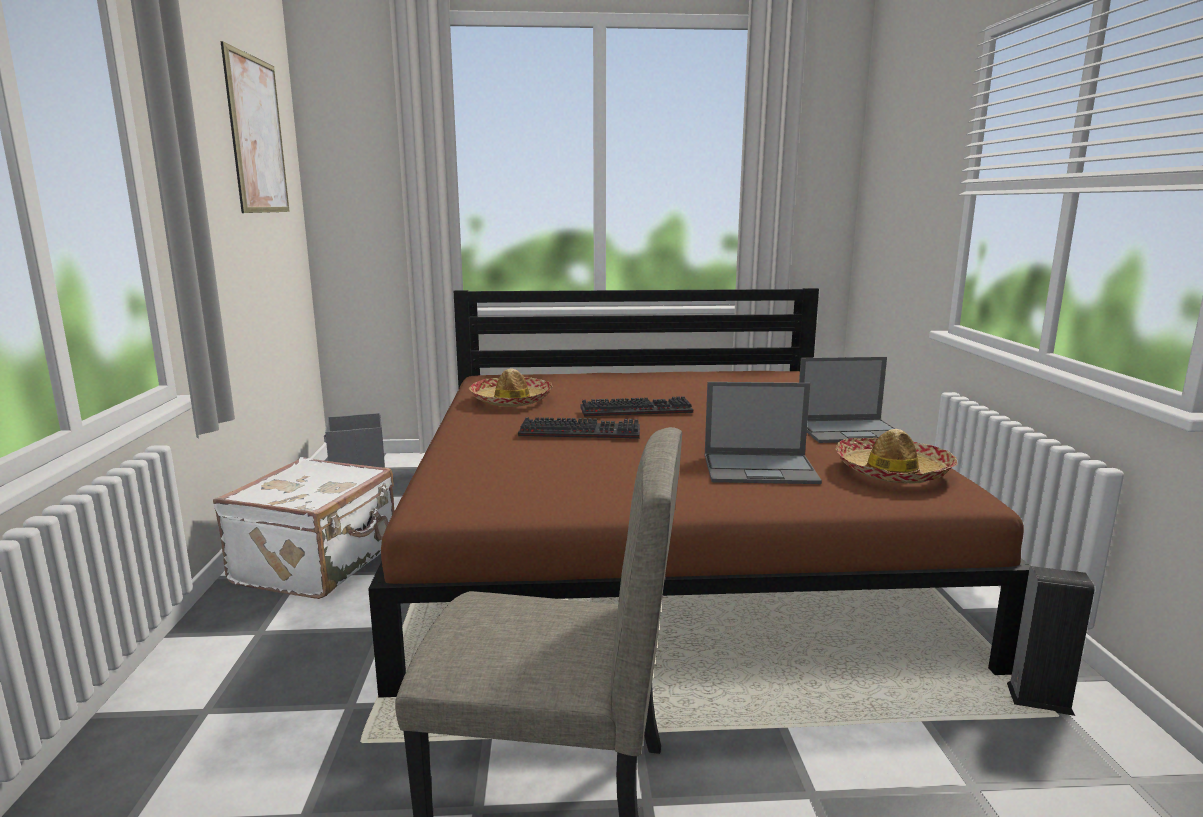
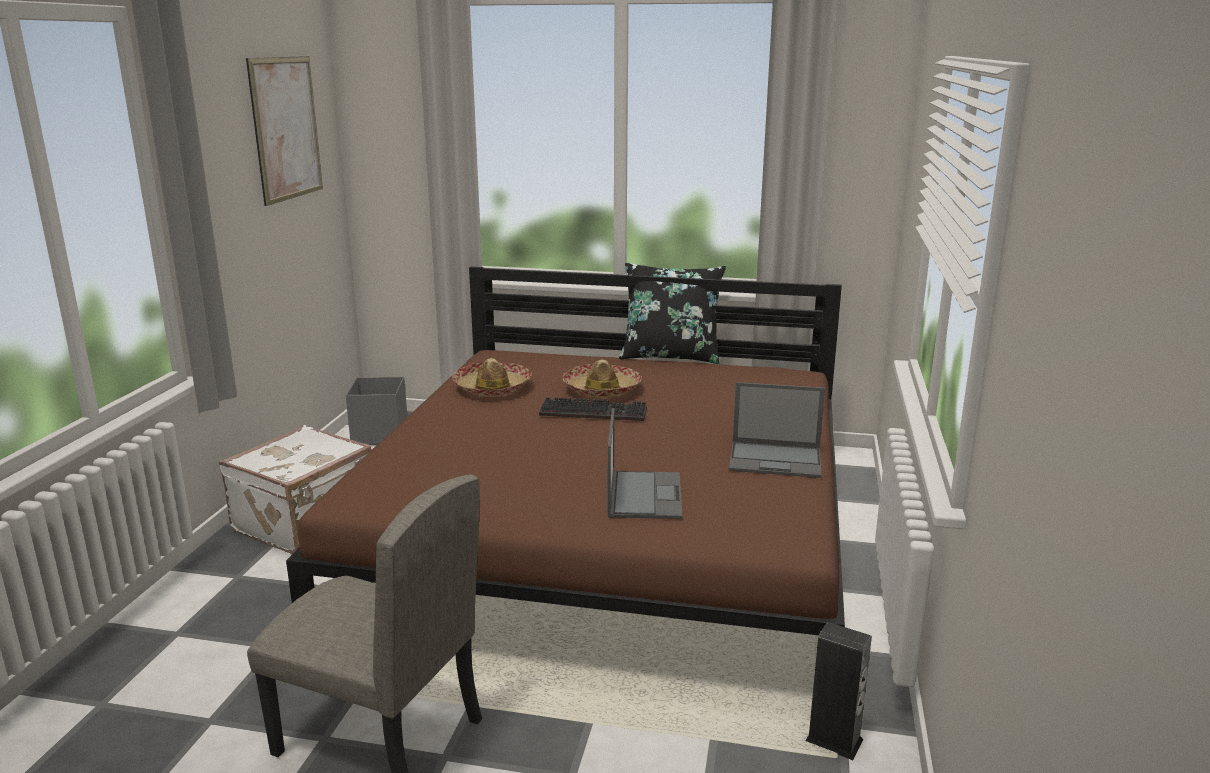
camera: 15 degrees right, 5 degrees up
(582, 431) = (524, 433): keyboard -> none
(660, 368) = (670, 356): none -> black pillow
(761, 469) = (644, 494): laptop -> laptop turned 105 degrees counterclockwise
(892, 472) = (760, 513): hat -> hat (602, 389)

